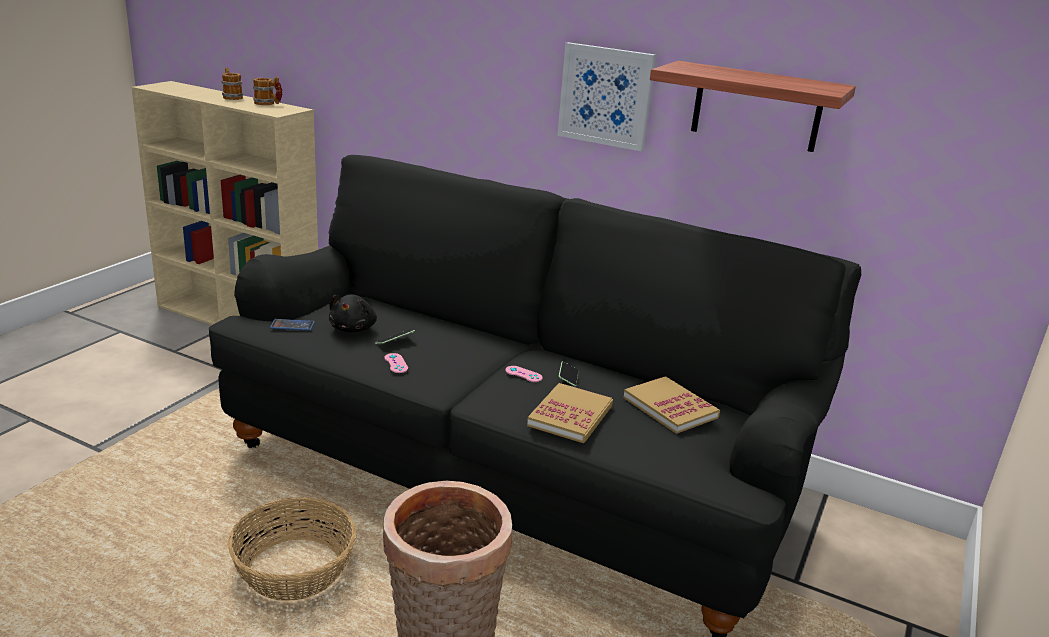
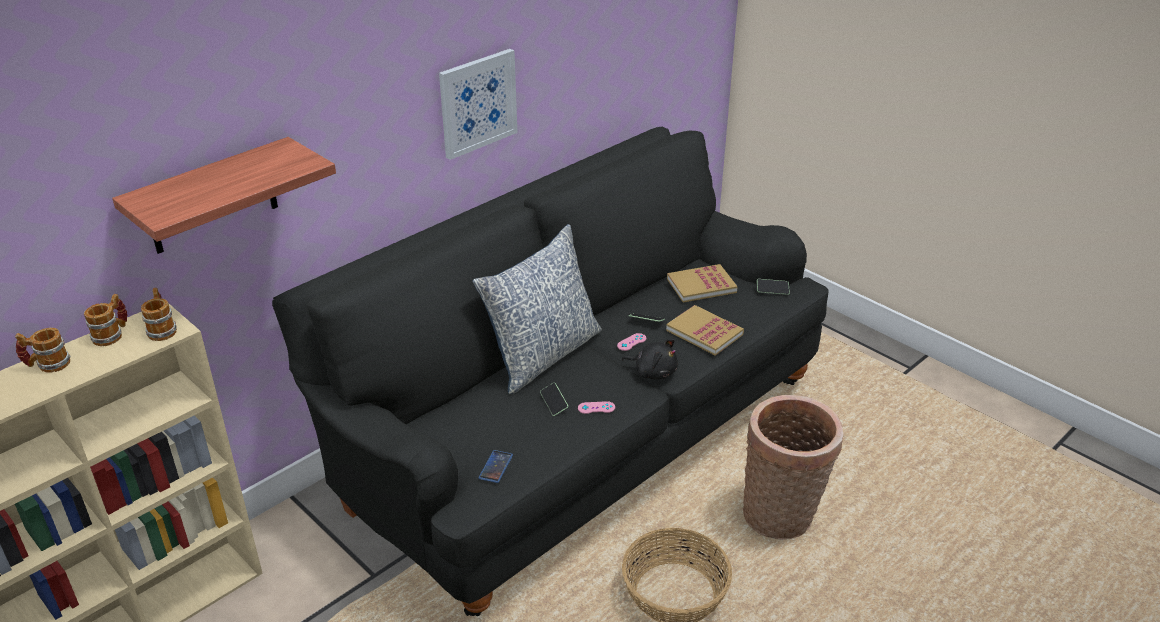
camera: 70 degrees left, 10 degrees up
(277, 111) = (162, 329): none -> mug
(353, 328) = (515, 426): black plush toy -> black plush toy (653, 372)
(475, 333) = (543, 355): none -> pillow
(705, 461) = (772, 290): none -> phone
(757, 107) = (581, 54): shelf -> shelf (212, 197)

